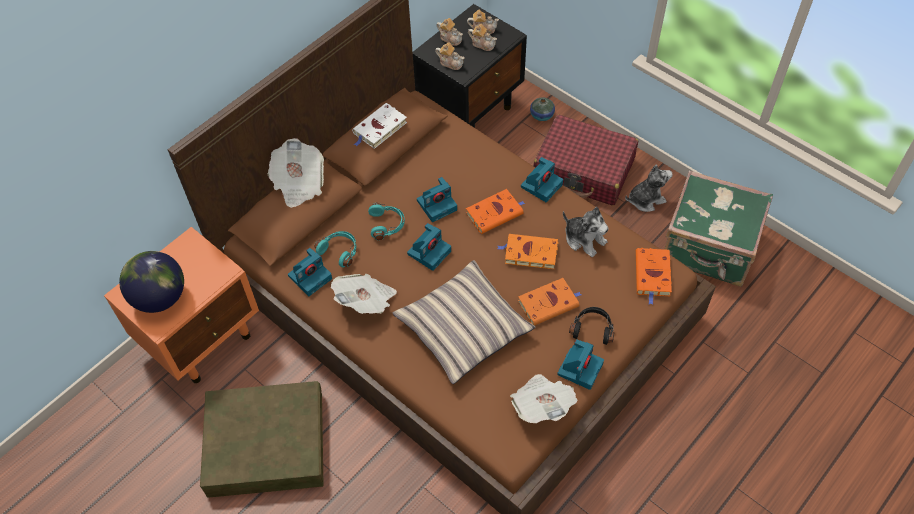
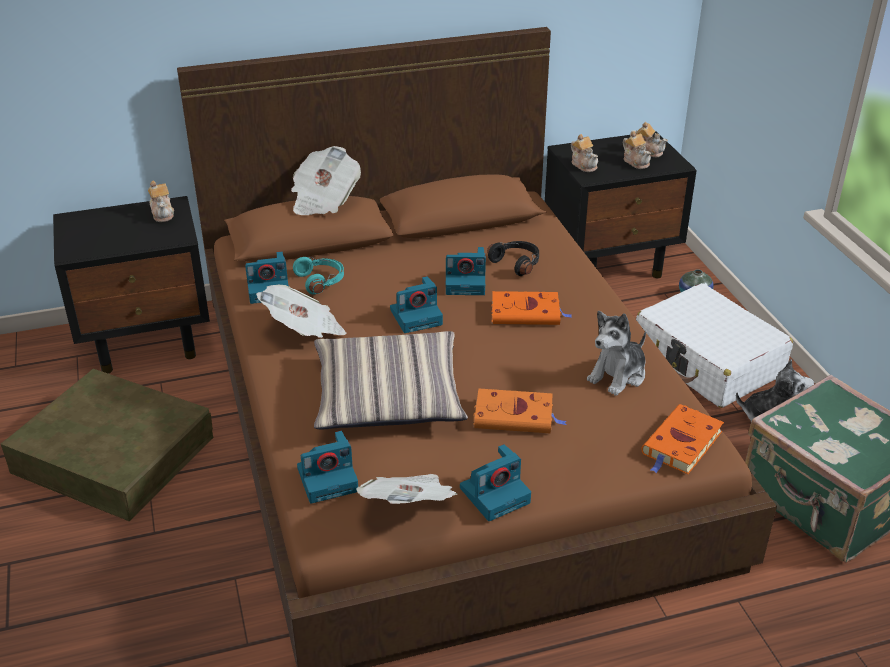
camera: 30 degrees right, 20 degrees down
(160, 297) = (98, 233): globe -> none
(203, 338) = (148, 341): orange nightstand -> black nightstand
(379, 129) = (451, 188): white book -> none
(387, 225) = (394, 279): turquoise headphones -> none
(450, 38) = (602, 148): teapot -> teapot (163, 213)
(529, 253) = (534, 362): orange book -> none
(541, 185) = (608, 309): camera -> camera (329, 479)
(584, 170) = (708, 361): red suitcase -> white suitcase
(584, 239) = (618, 375): plush toy -> plush toy turned 60 degrees clockwise
(592, 328) = (549, 462): black headphones -> black headphones (517, 263)

